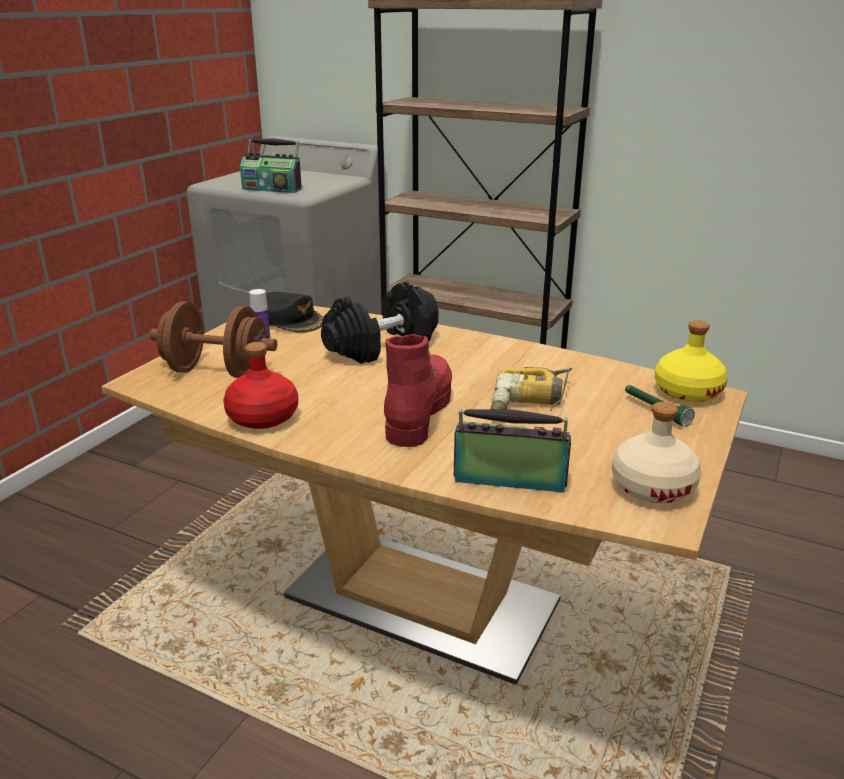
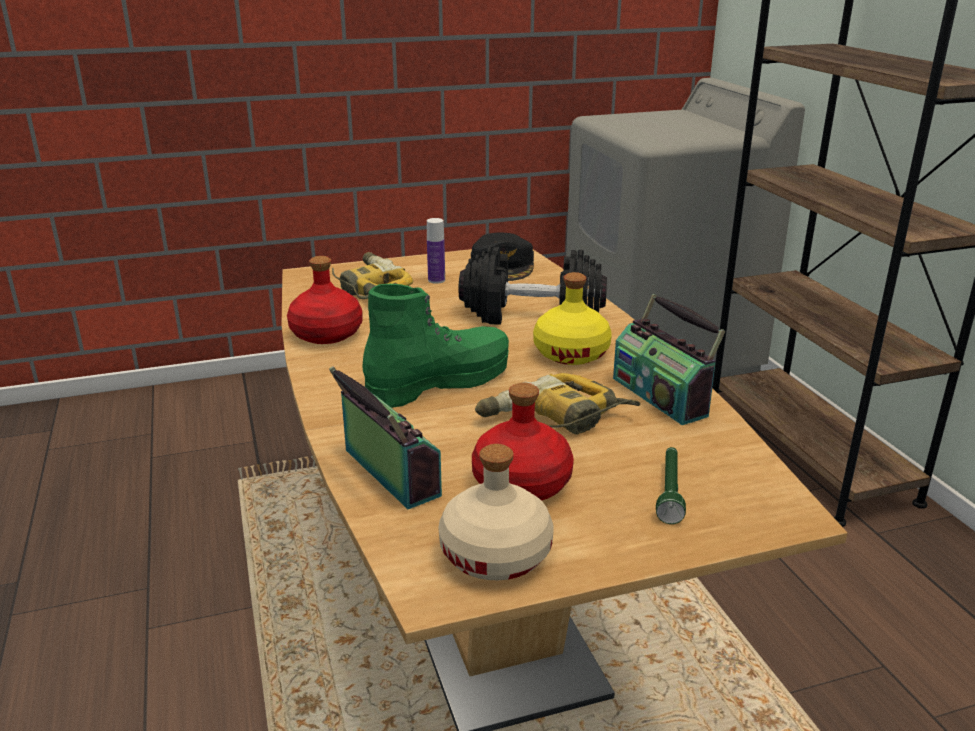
camera: 45 degrees right, 0 degrees up
(217, 371) = (367, 287): brown dumbbell -> power drill
(272, 189) = (638, 133): radio -> radio (661, 396)
(418, 413) = (438, 382): red boot -> green boot
(586, 445) = (520, 483): none -> red bottle
(687, 391) = (759, 492): yellow bottle -> yellow bottle (571, 353)

